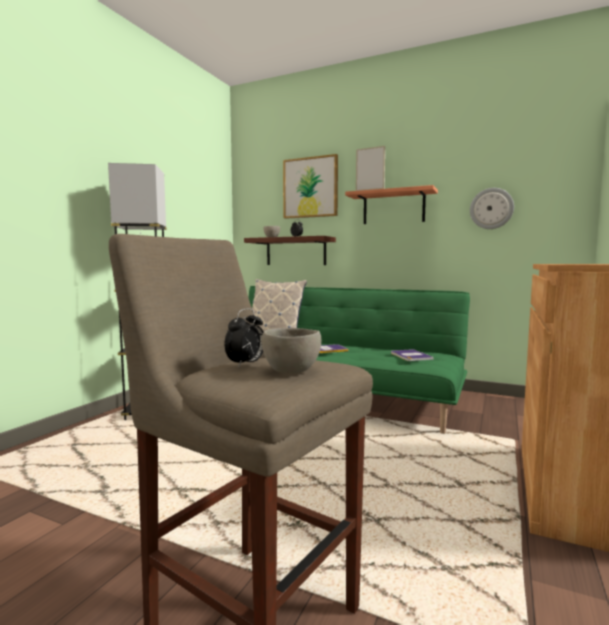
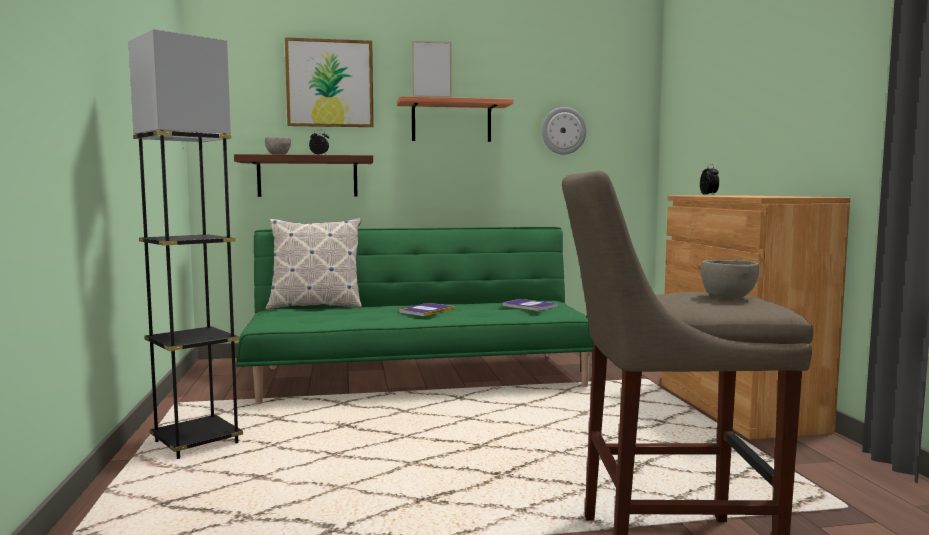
camera: 35 degrees left, 0 degrees up
(246, 364) = (677, 298): alarm clock -> alarm clock (709, 195)

